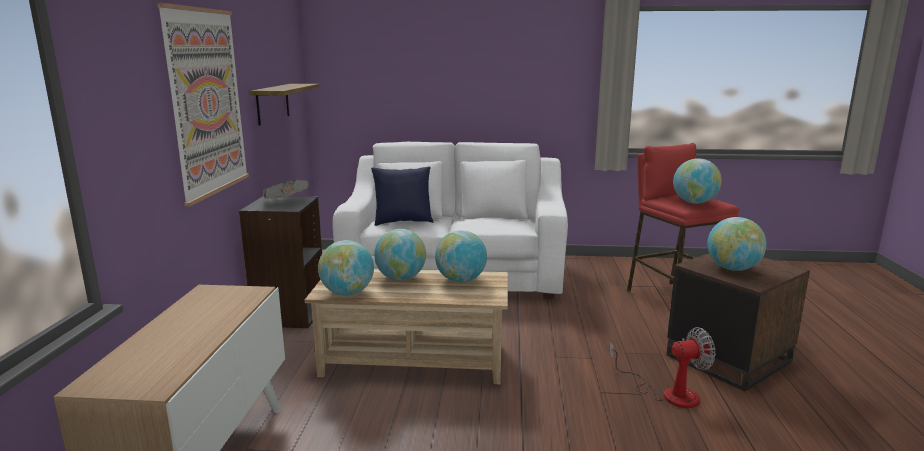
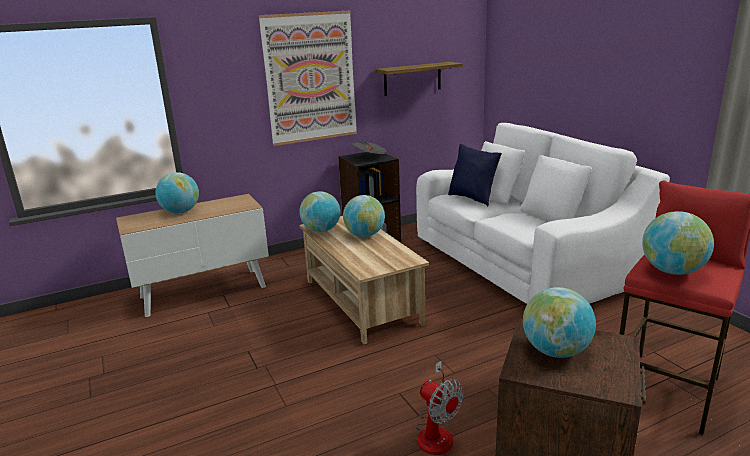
camera: 60 degrees right, 5 degrees up
(461, 280) = (387, 252): globe -> globe (180, 212)

